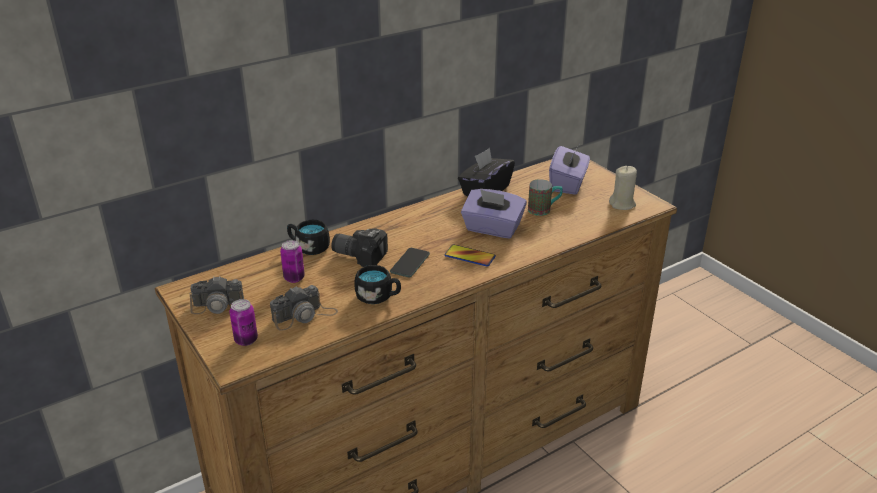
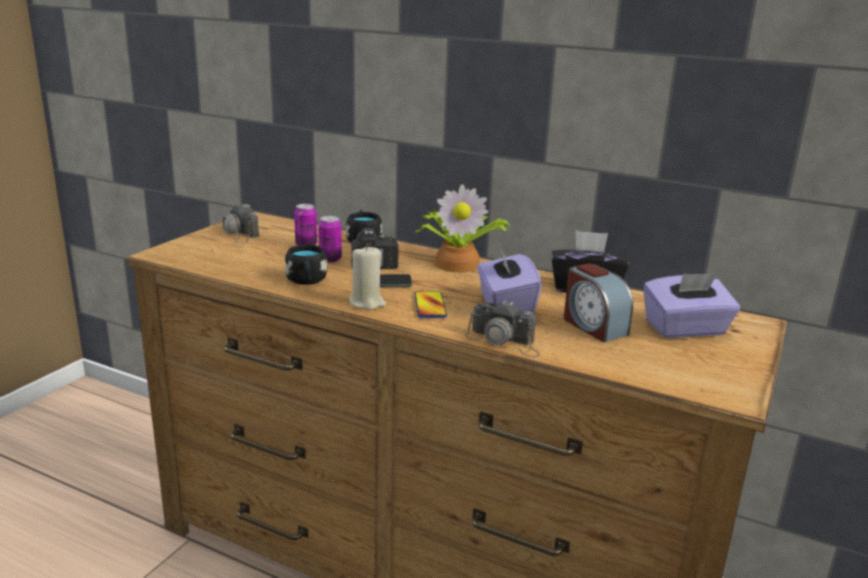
camera: 60 degrees right, 10 degrees down
(246, 340) = (196, 250): can -> can (330, 259)
(304, 316) = (249, 261): camera -> camera (504, 341)
(400, 220) = (459, 262): none -> potted plant
(544, 210) = (593, 326): mug -> alarm clock
(622, 204) = (694, 374): beige candle -> beige candle (367, 303)

